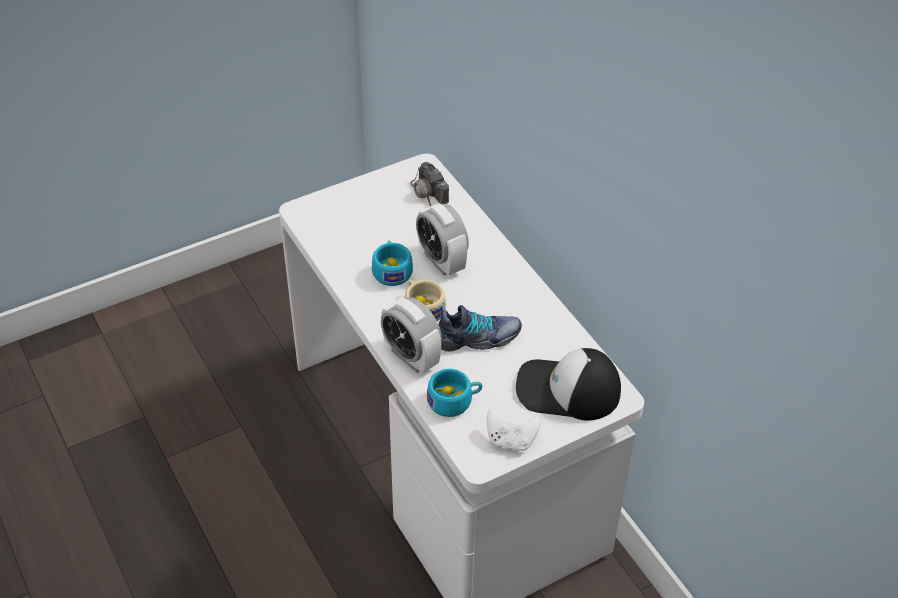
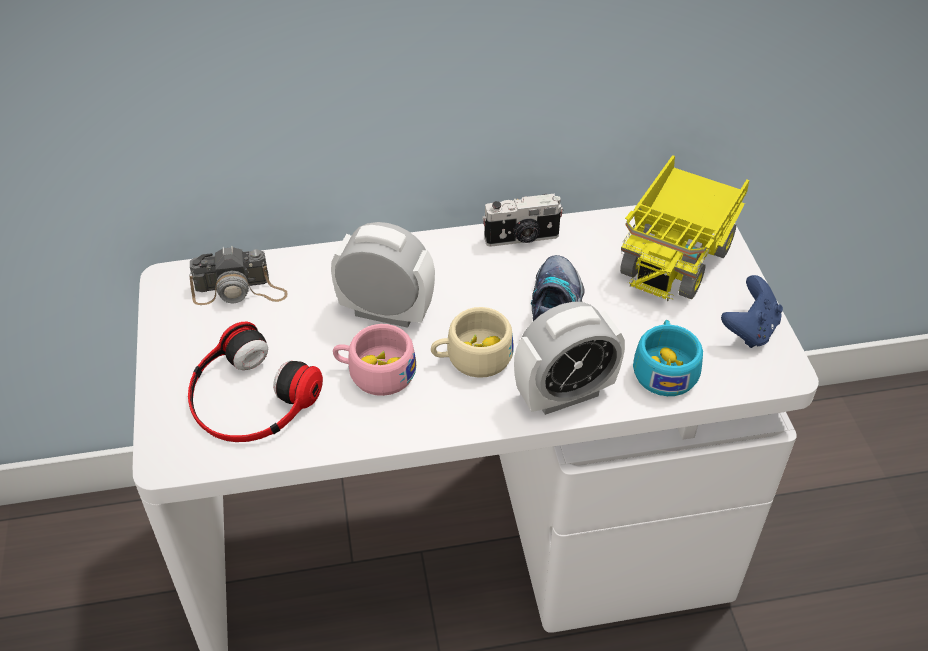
camera: 70 degrees left, 0 degrees up
(351, 226) = (249, 398): none -> headphones
(392, 270) = (375, 372): turquoise cup -> pink cup
(442, 261) = (386, 312): alarm clock -> alarm clock turned 150 degrees counterclockwise
(511, 440) = (749, 330): white game controller -> blue game controller
(541, 307) = (522, 239): none -> camera
(567, 390) = (677, 255): cap -> toy truck

